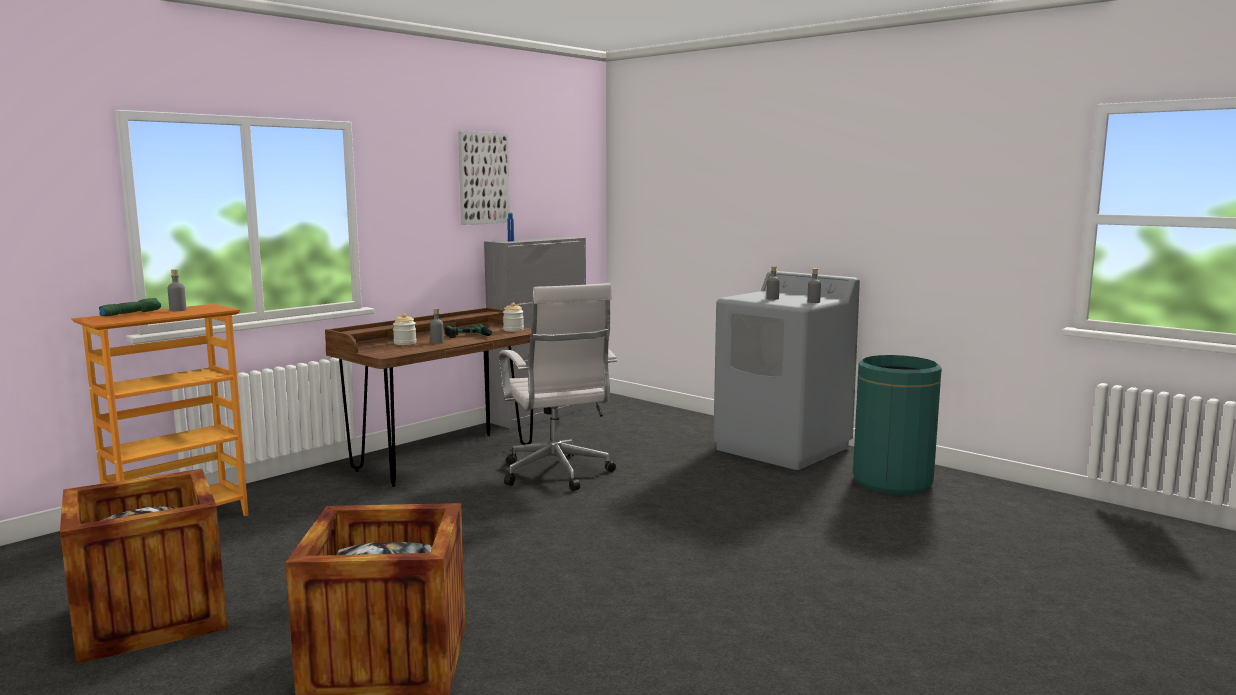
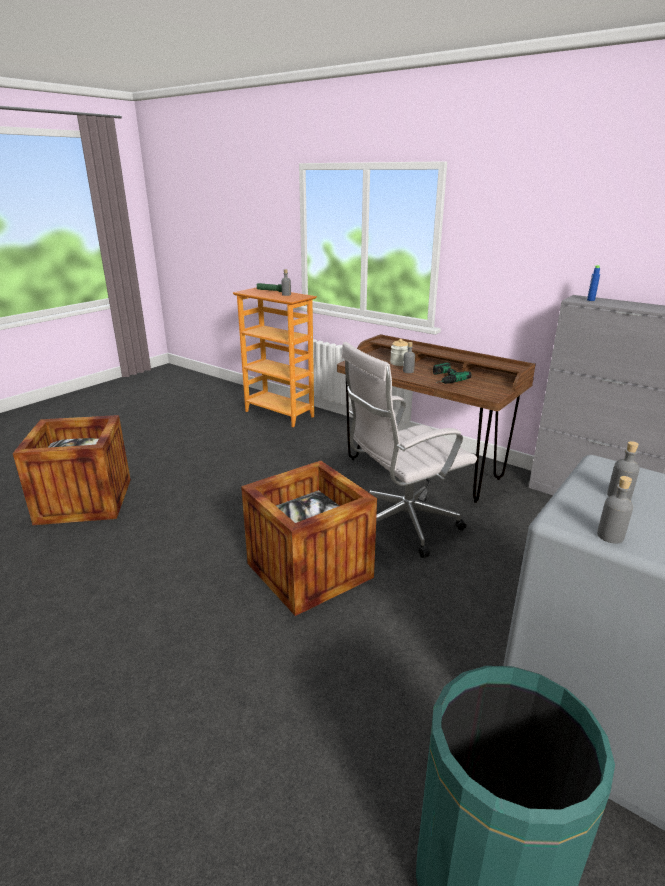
camera: 85 degrees right, 15 degrees up
(150, 617) = (163, 434): crate -> crate (309, 570)
(483, 178) = (592, 222): picture -> none
(513, 330) = (490, 390): jar -> none

